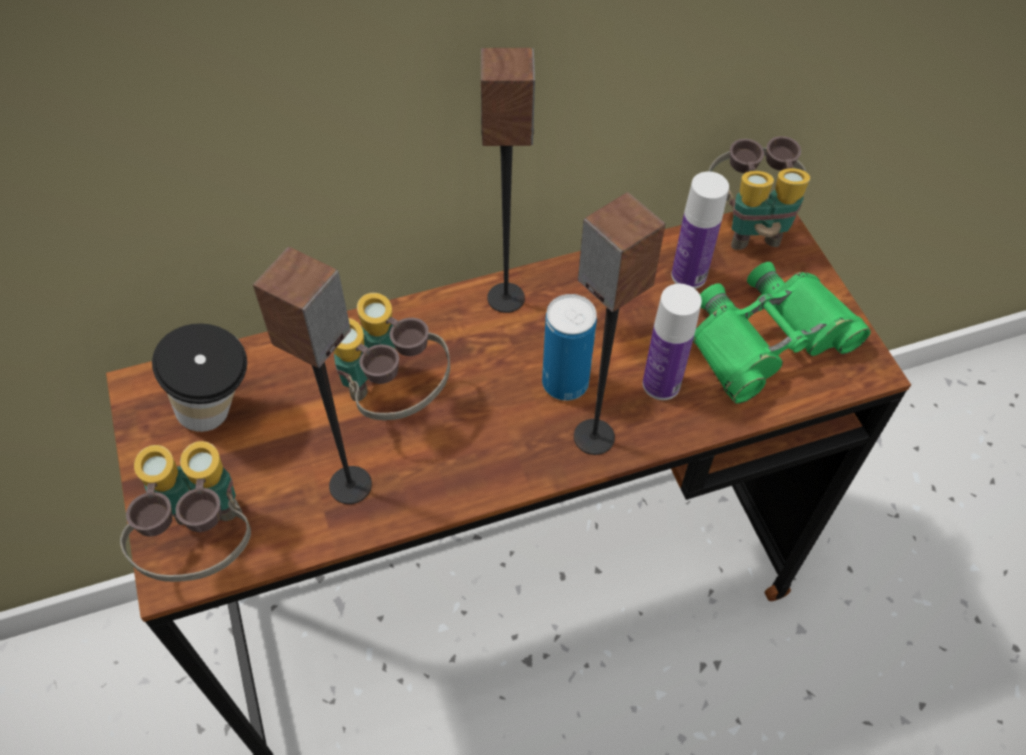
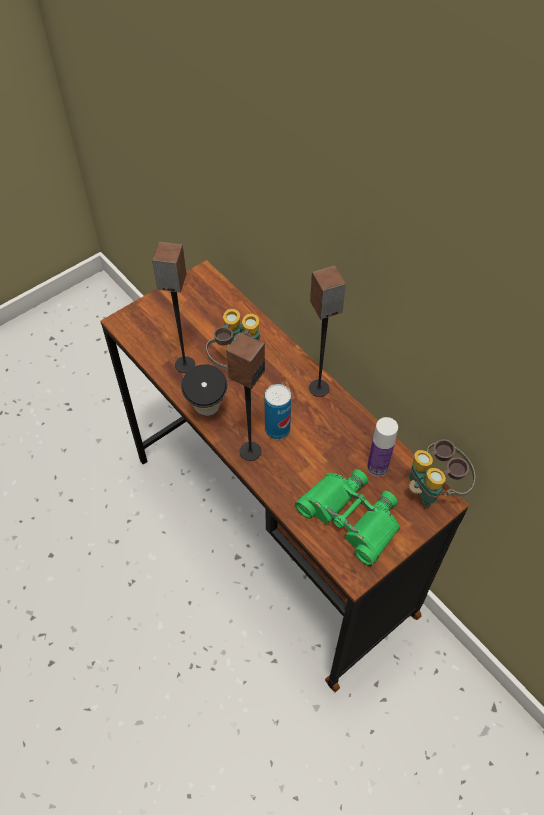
camera: 70 degrees right, 0 degrees up
(204, 544) = (138, 326): binoculars -> none
(220, 415) = (201, 306): cup -> cup (207, 413)
(661, 384) = (296, 472): bottle -> none

